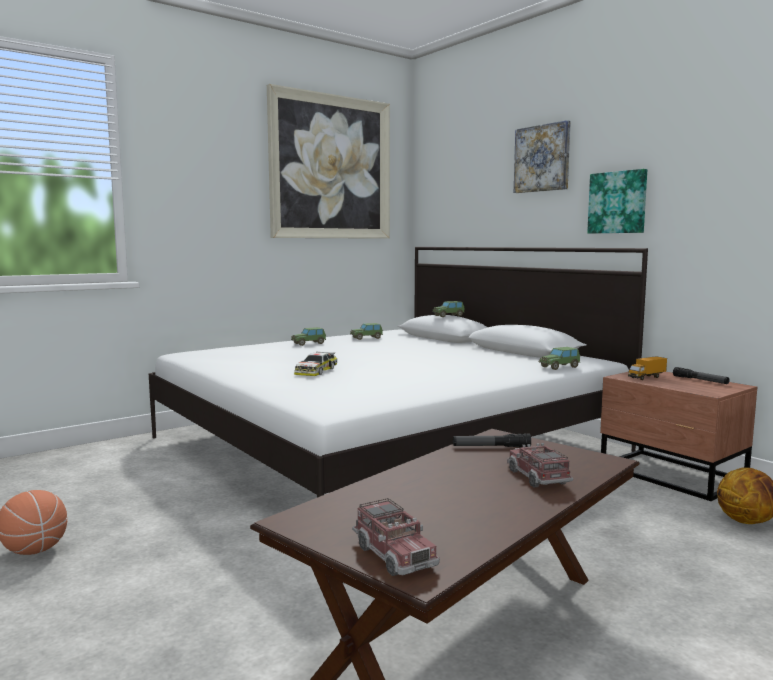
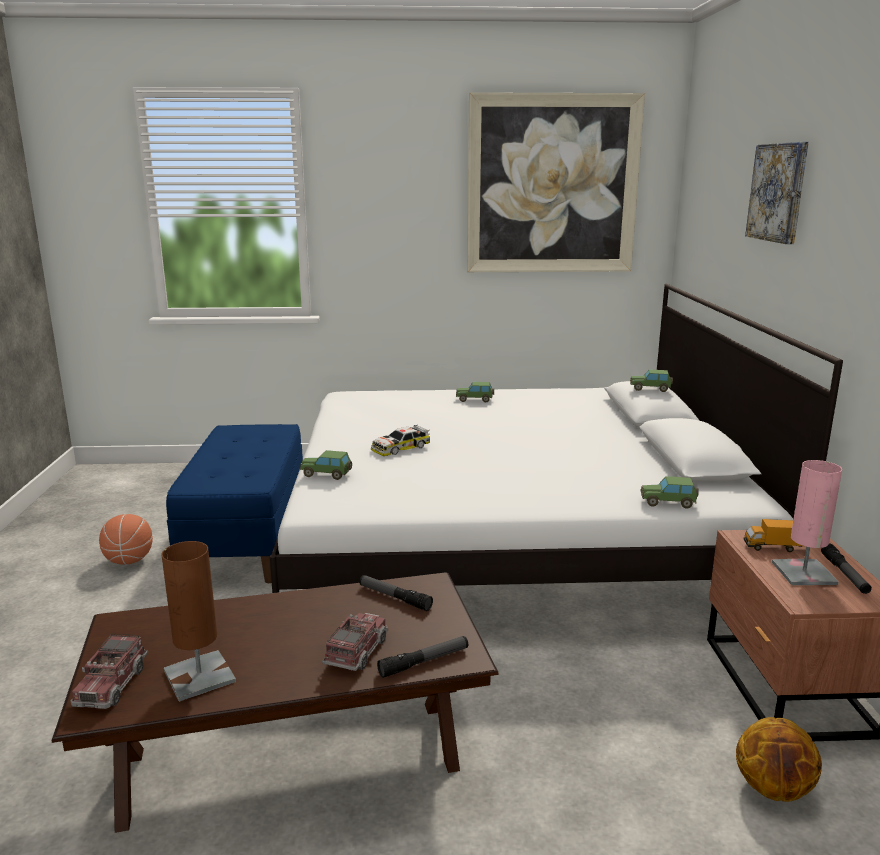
camera: 35 degrees right, 10 degrees up
(155, 499) = (248, 538): none -> blue bench
(367, 338) = (552, 400): toy car -> toy car (326, 474)
(458, 524) = (199, 676): none -> brown table lamp
(591, 469) = (424, 662): none -> flashlight
(618, 202) = (834, 279): picture -> none
(683, 383) = (803, 573): none -> pink table lamp

